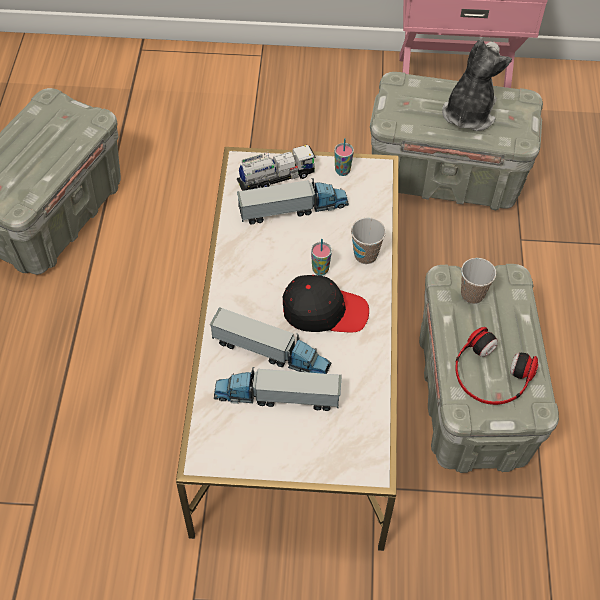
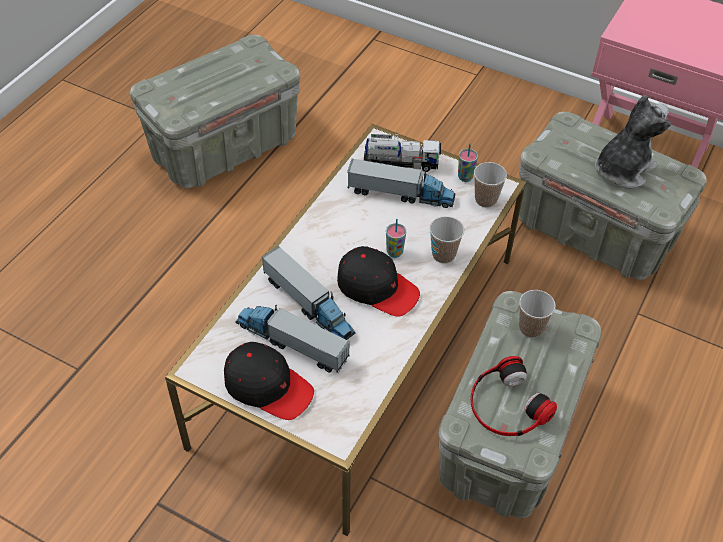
camera: 25 degrees right, 5 degrees down
(280, 448) = (268, 386): none -> black cap
(373, 187) = (486, 200): none -> cup

